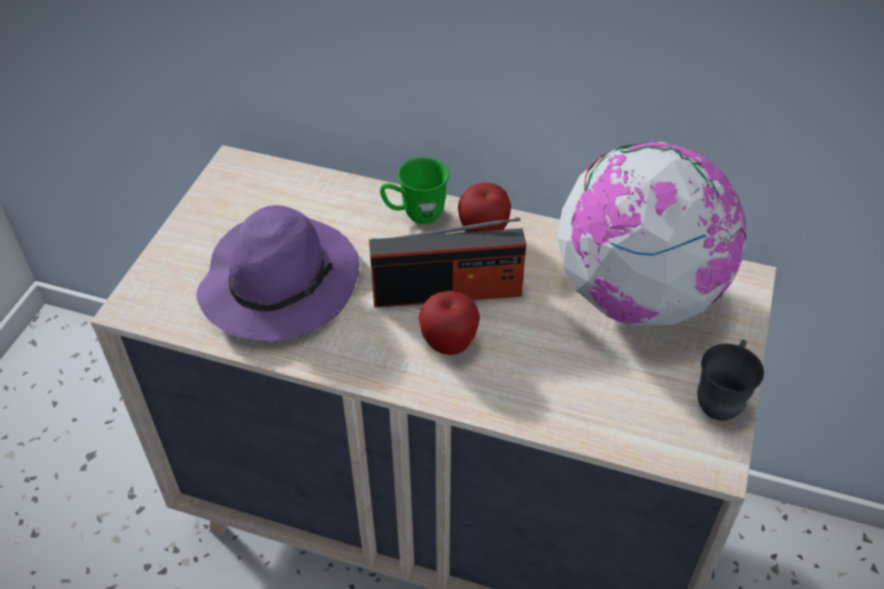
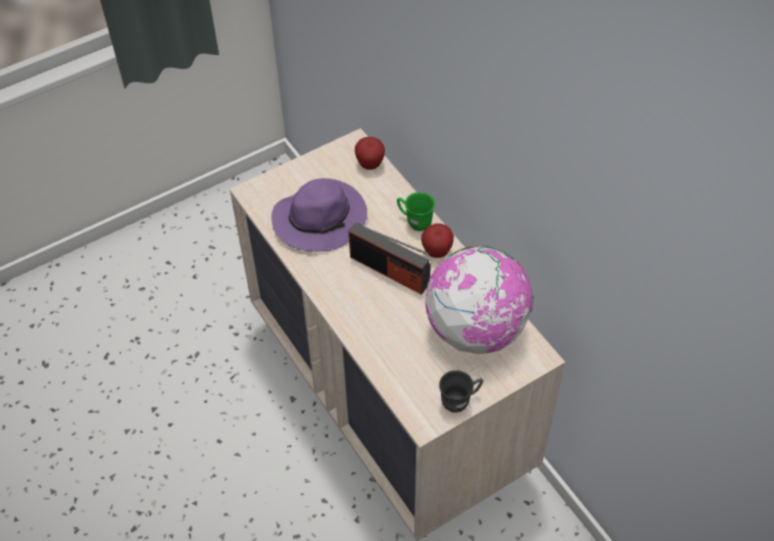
camera: 40 degrees right, 5 degrees up
(449, 344) = (365, 296): apple -> apple (370, 164)

